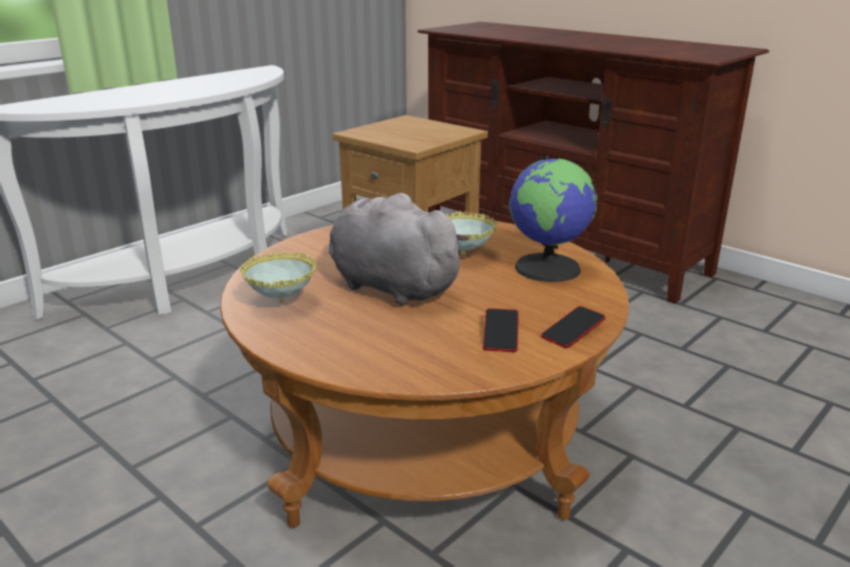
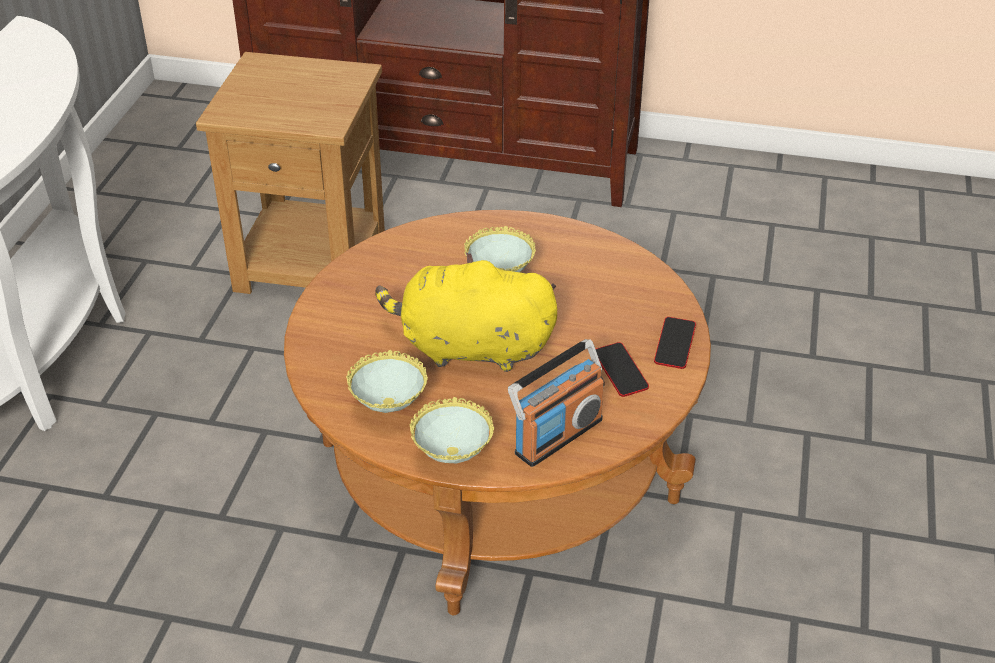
camera: 30 degrees left, 15 degrees up
(288, 345) = (452, 458): none -> bowl
(389, 286) = (470, 348): grey plush toy -> yellow plush toy
(394, 358) = (557, 436): none -> radio
(548, 267) = (592, 268): globe -> none

